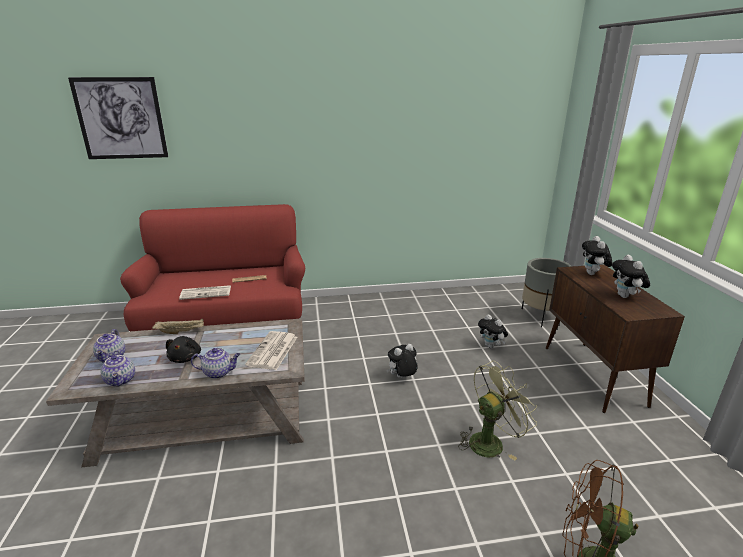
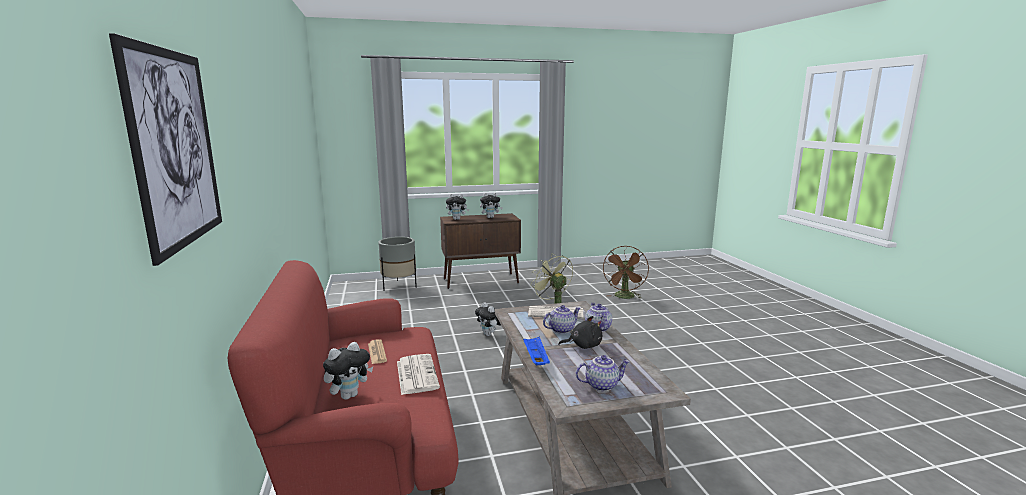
camera: 95 degrees left, 10 degrees down
(121, 380) = (635, 367): teapot -> teapot (561, 329)
(181, 332) = (535, 359): beige tray -> blue tray
(491, 346) = (443, 304): plush toy -> plush toy (349, 395)

